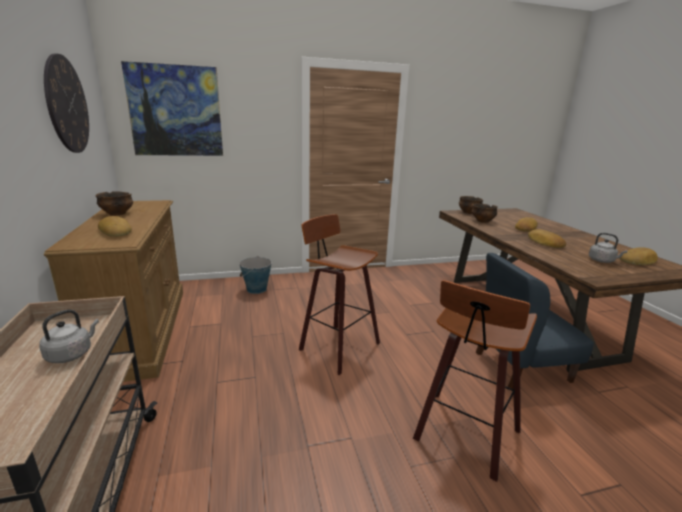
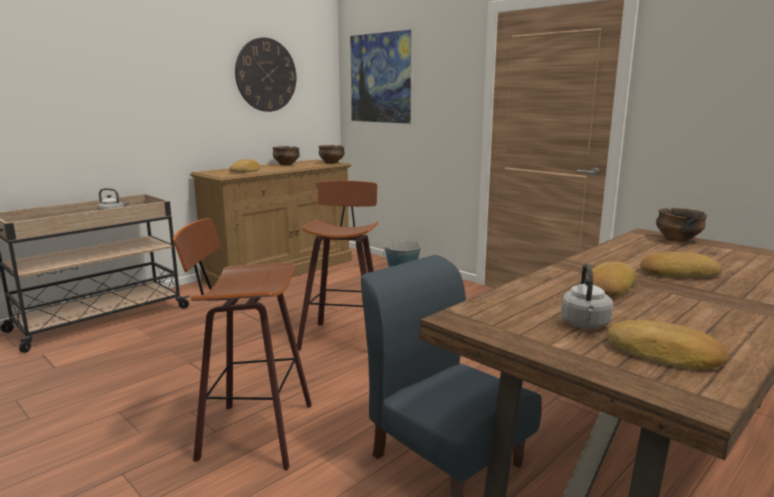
camera: 60 degrees right, 5 degrees down
(482, 221) = (643, 249): bowl -> bowl (331, 163)

